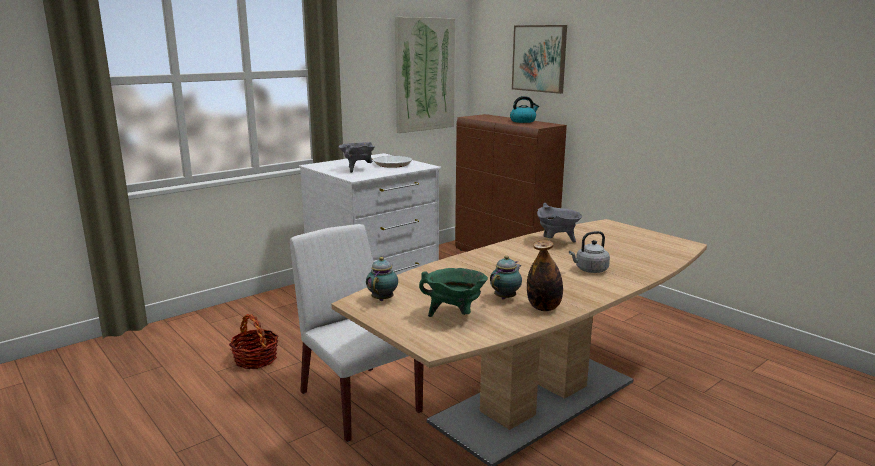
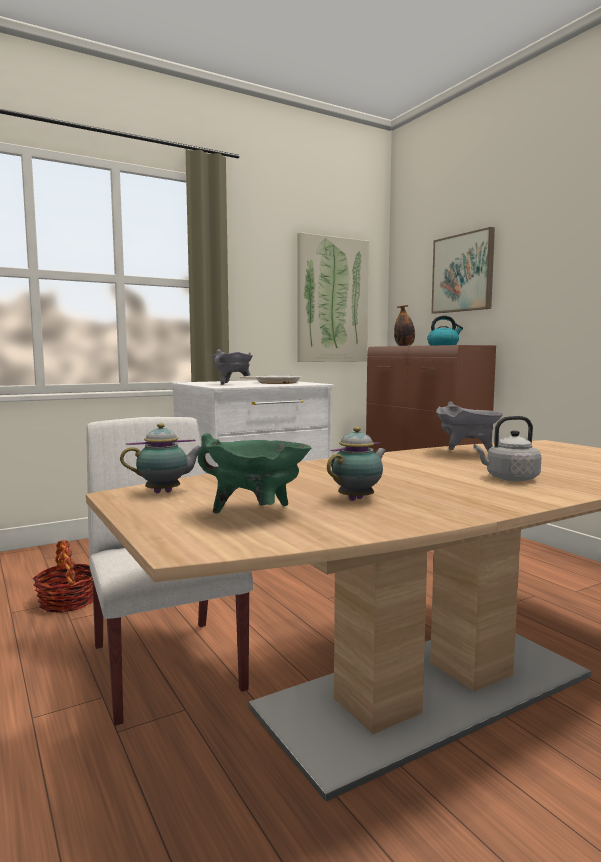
camera: 10 degrees right, 10 degrees down
(383, 299) = (166, 492): teapot -> teapot turned 45 degrees clockwise
(544, 308) = (415, 513): bottle -> bottle (404, 346)

